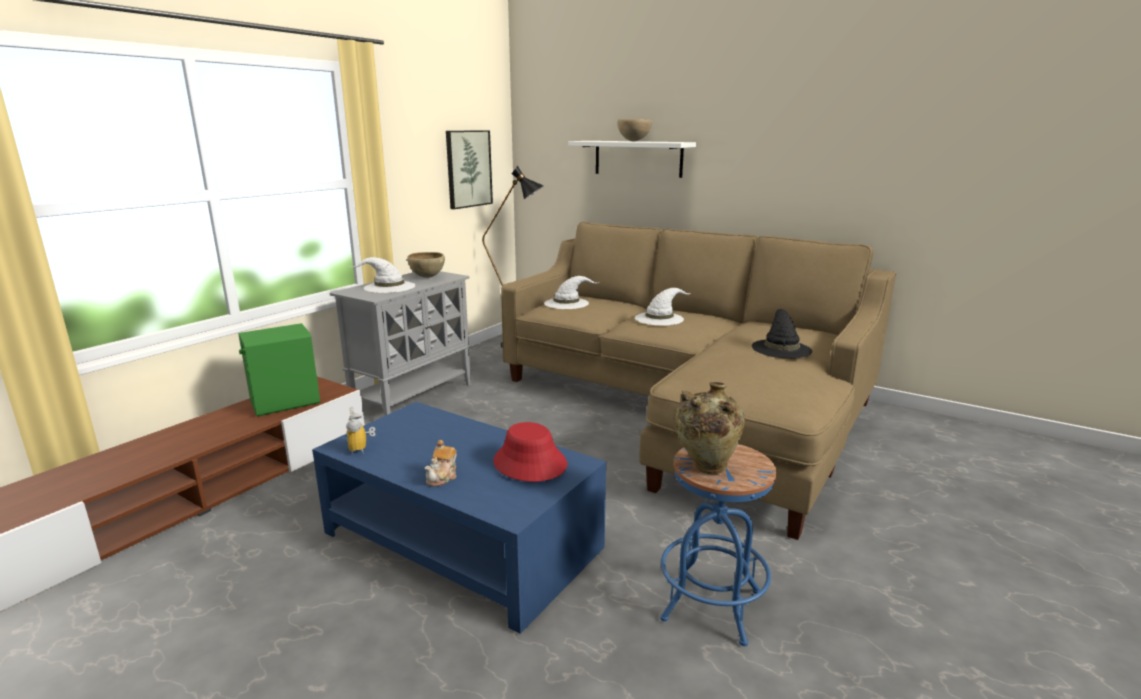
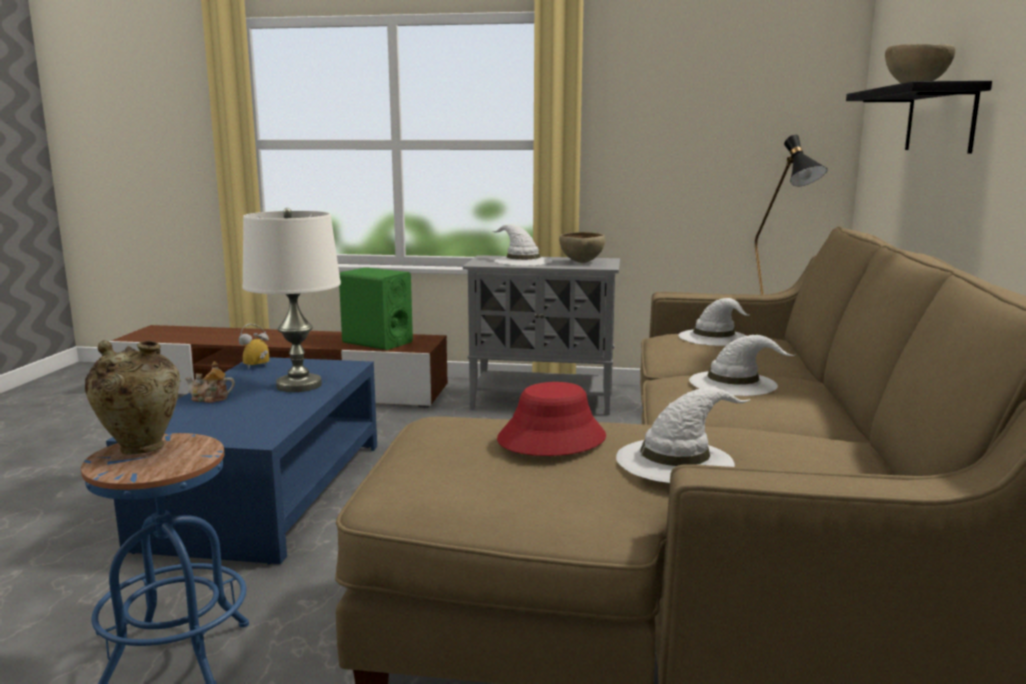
camera: 65 degrees right, 5 degrees down
(449, 436) = (299, 385): none -> white table lamp
(468, 169) = (751, 140): picture -> none
(529, 463) = (251, 421): red hat -> red hat (551, 438)
(638, 158) = (939, 119): white shelf -> black shelf
(780, 348) = (676, 460): black hat -> white hat

